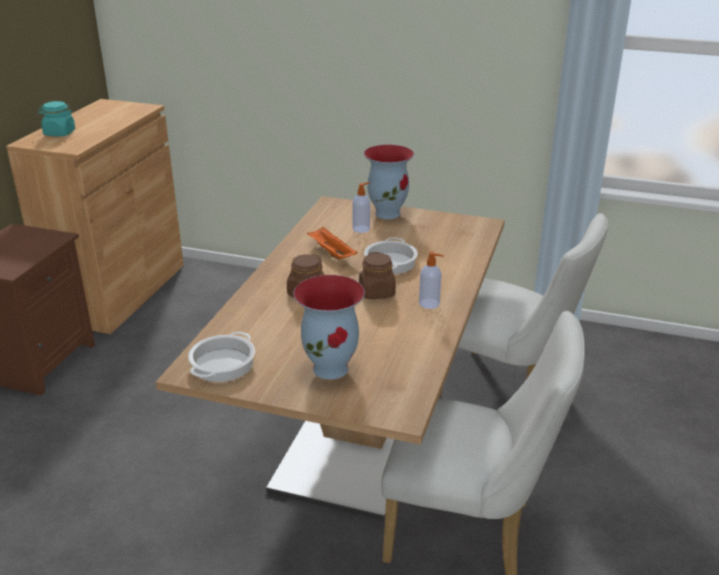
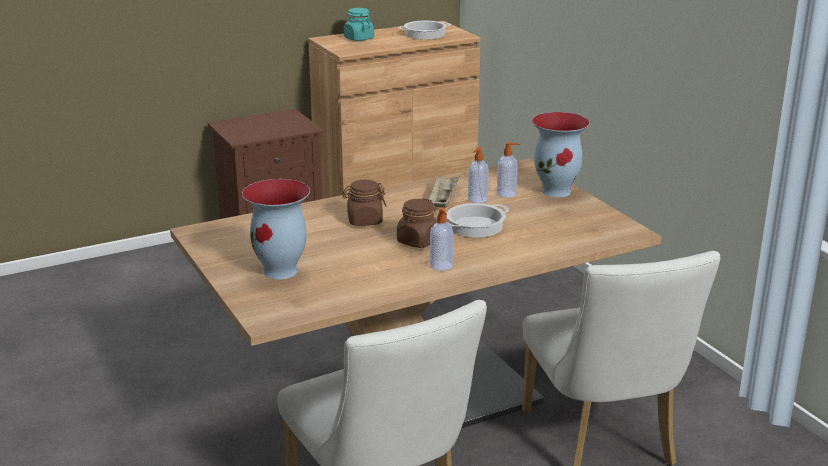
camera: 45 degrees right, 5 degrees down
(222, 364) = (223, 237): cooking pot -> cooking pot (425, 34)
(331, 253) = (443, 201): orange tray -> beige tray
(351, 241) = (477, 199): none -> soap dispenser

